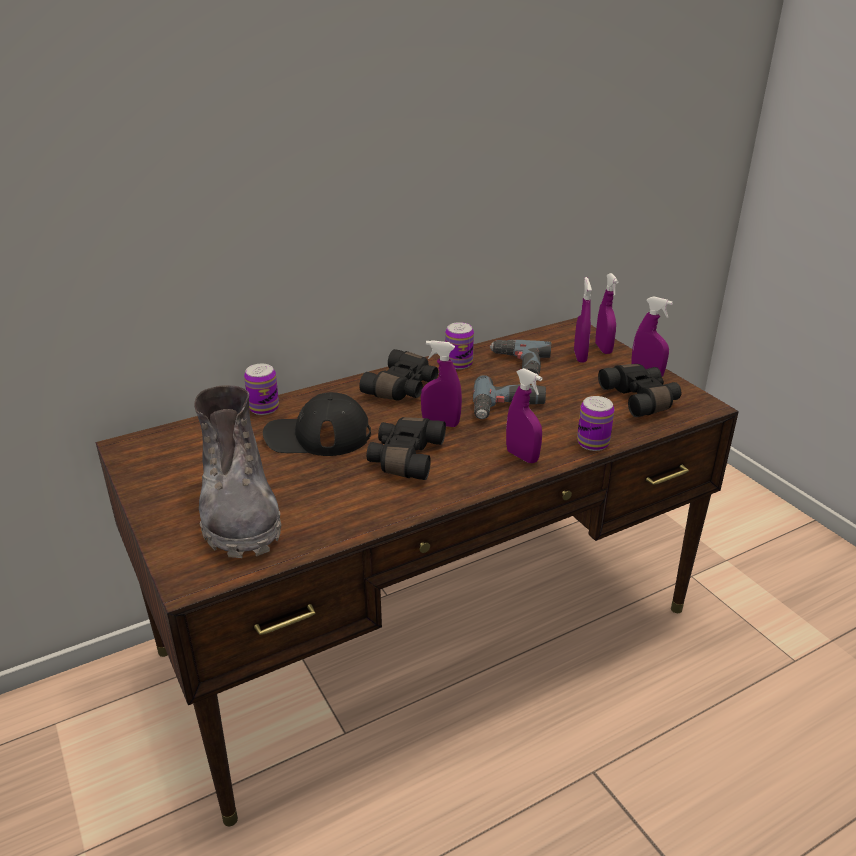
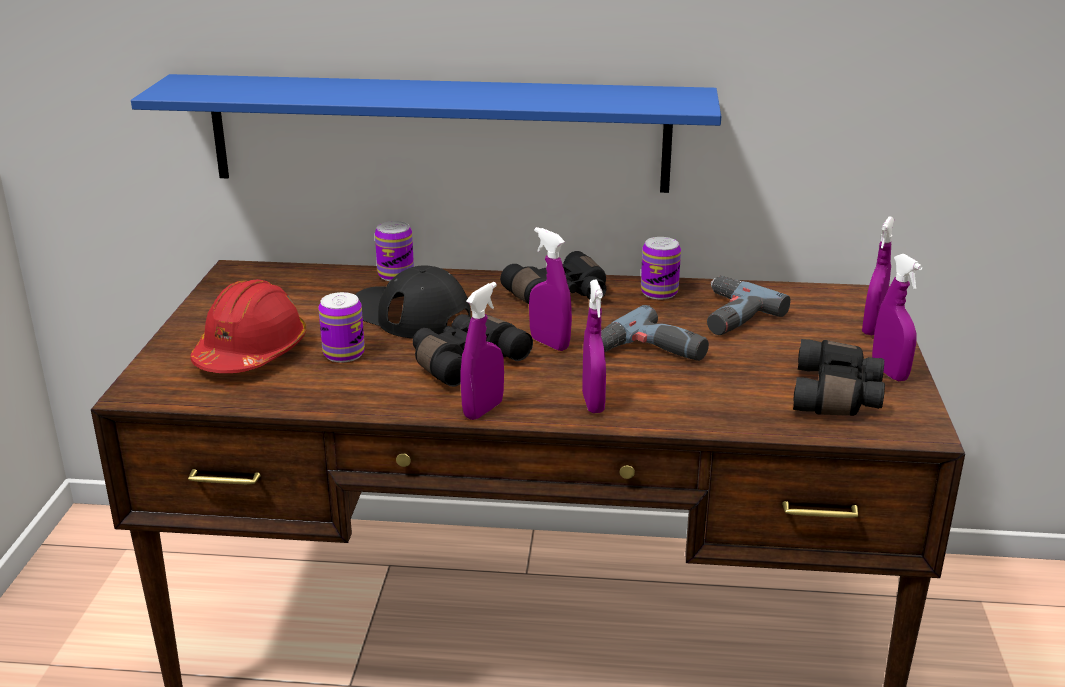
camera: 35 degrees right, 5 degrees down
(239, 511) = (251, 353): grey boot -> red hard hat
(275, 284) = (439, 133): none -> blue shelf
(580, 356) = (826, 327): purple spray bottle -> purple spray bottle (483, 410)
(593, 443) = (699, 419): can -> can (344, 354)

